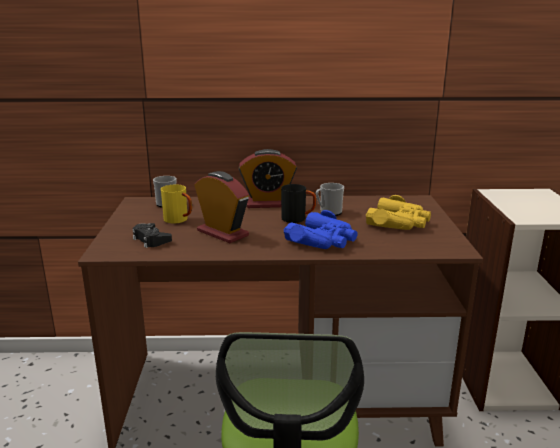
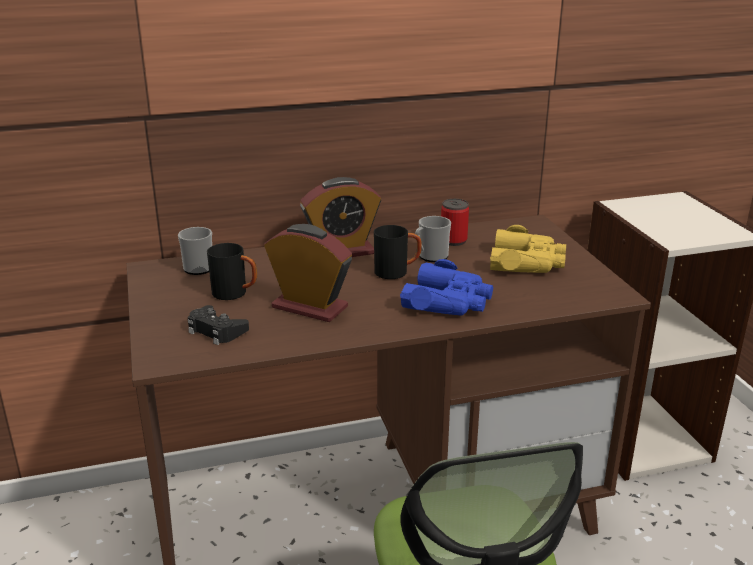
camera: 15 degrees left, 5 degrees up
(179, 220) = (235, 294): yellow mug -> black mug
(352, 204) = (453, 241): none -> can

